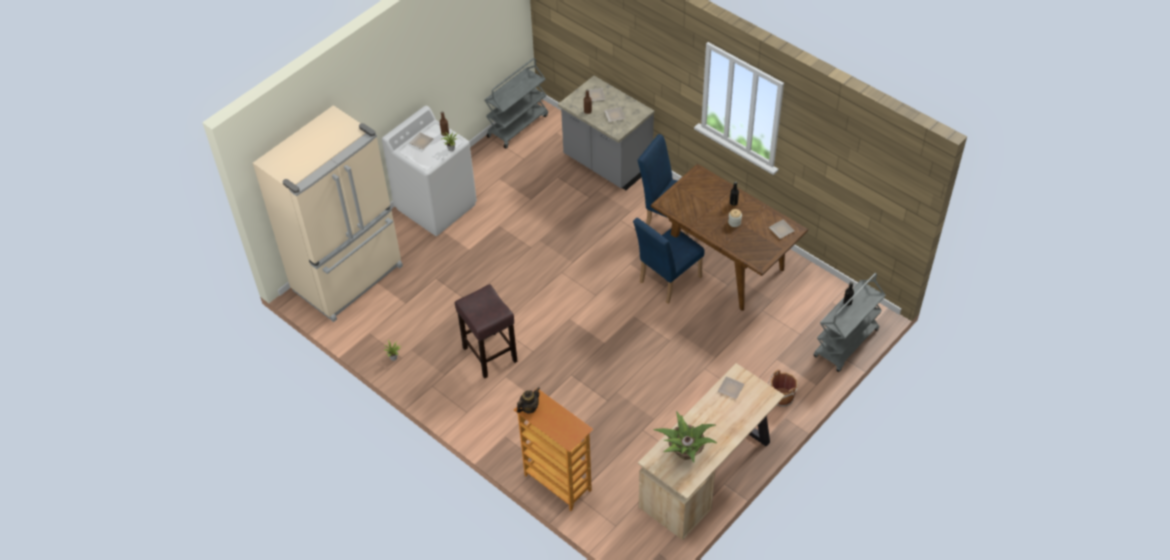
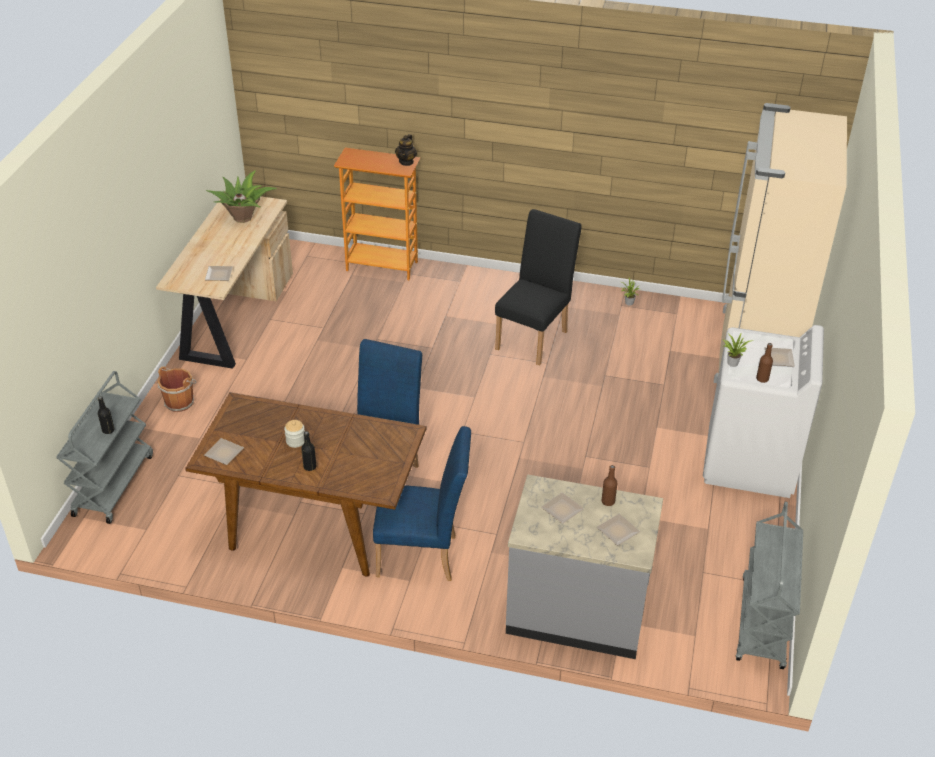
camera: 150 degrees right, 10 degrees down
(489, 354) = (535, 337): brown stool -> black chair

